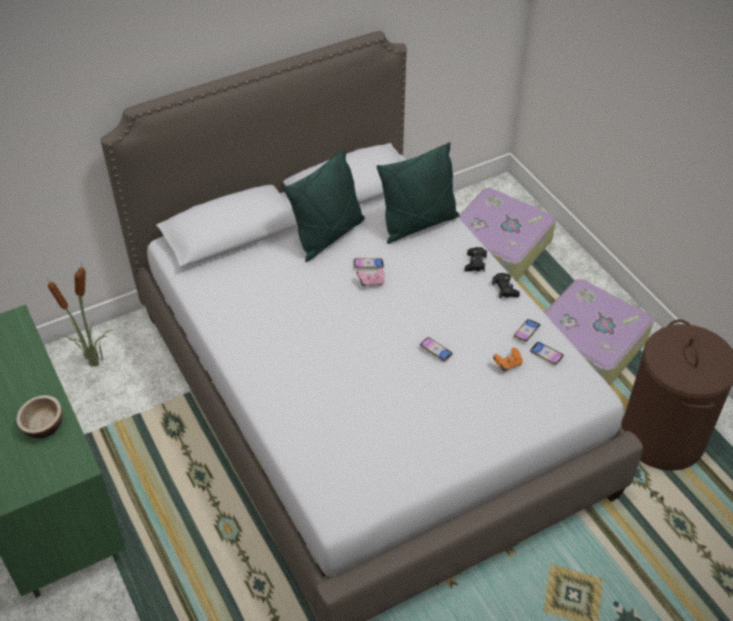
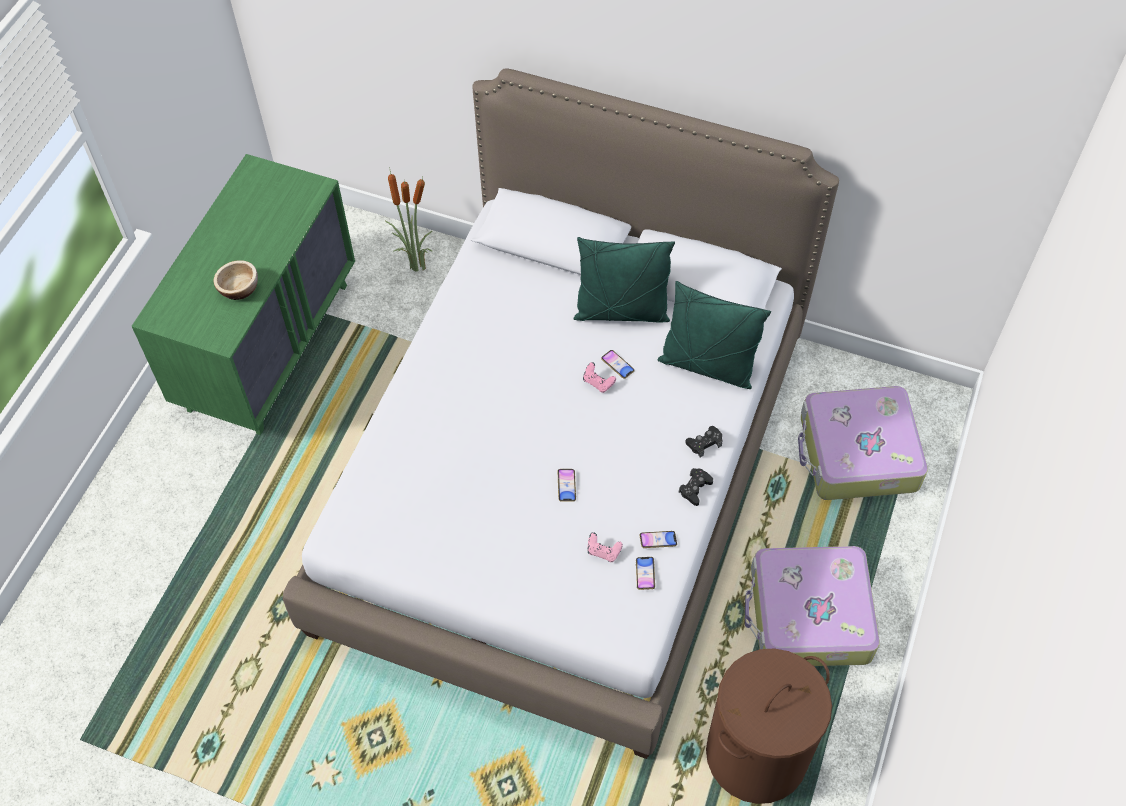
camera: 50 degrees right, 10 degrees up
(507, 364) = (603, 551): orange game controller -> pink game controller

